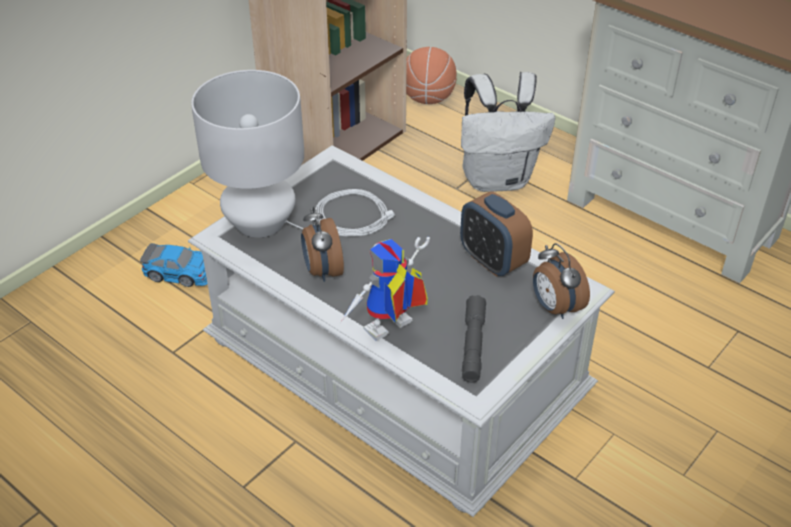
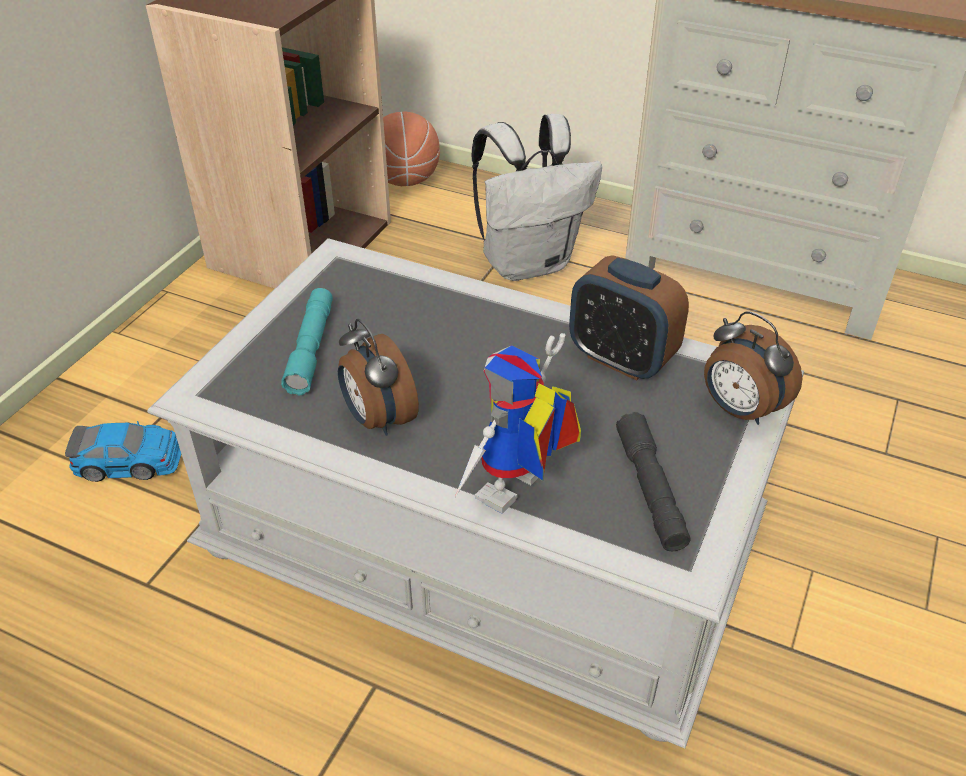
camera: 15 degrees left, 0 degrees up
(296, 219) = (311, 349): grey table lamp -> turquoise flashlight

